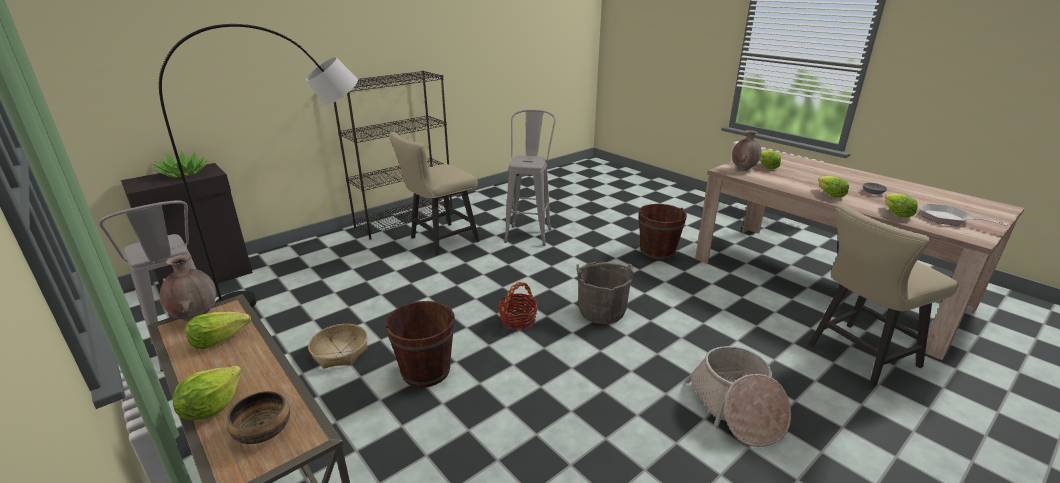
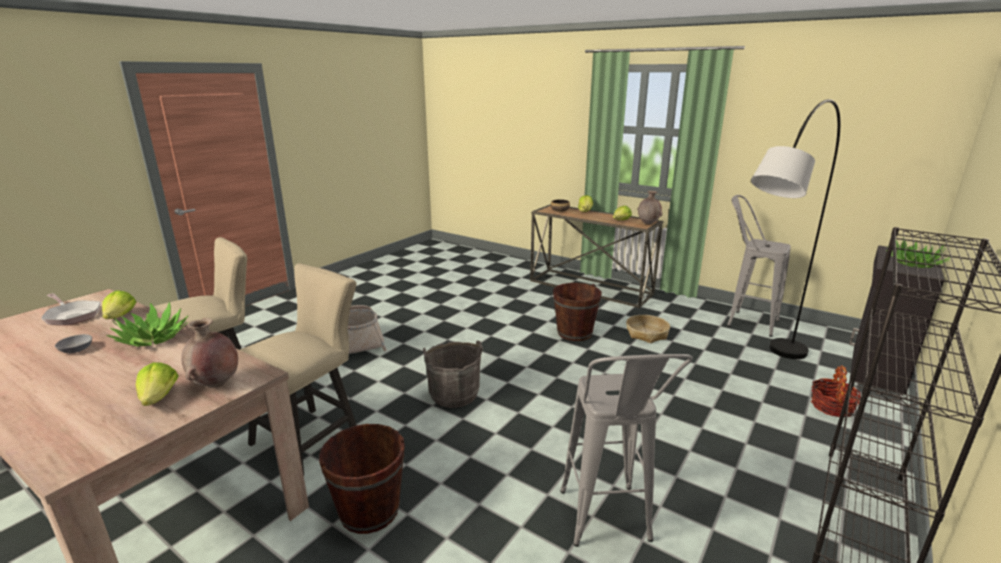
camera: 165 degrees right, 5 degrees down
(439, 240) = (730, 472): beige chair -> beige chair (312, 436)
(518, 320) = (532, 374): basket -> basket (832, 407)
(829, 194) = (153, 338): lettuce -> potted plant

